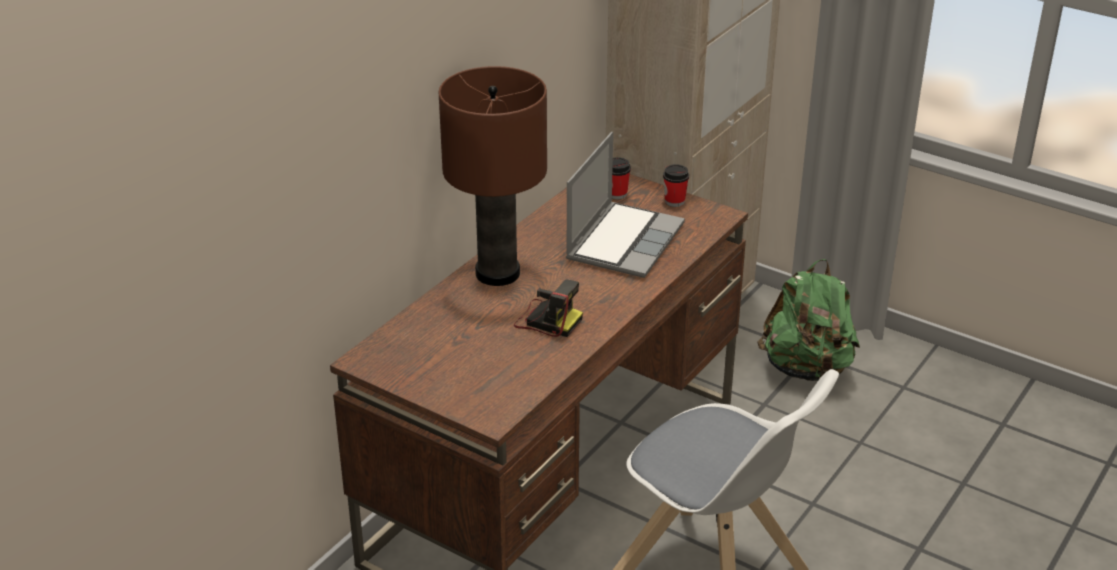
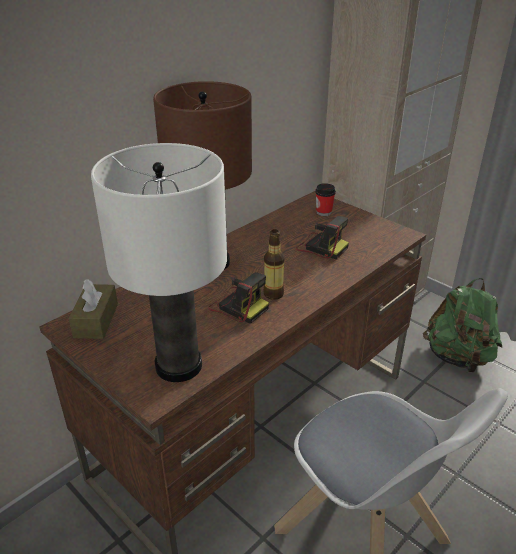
camera: 10 degrees right, 0 degrees up
(392, 352) = (96, 320): none -> brown tissue box
(504, 387) = (178, 366): none -> white table lamp
(582, 303) = (273, 294): none -> bottle
(624, 241) = (321, 247): laptop -> camera
(674, 201) = (367, 221): cup -> none

